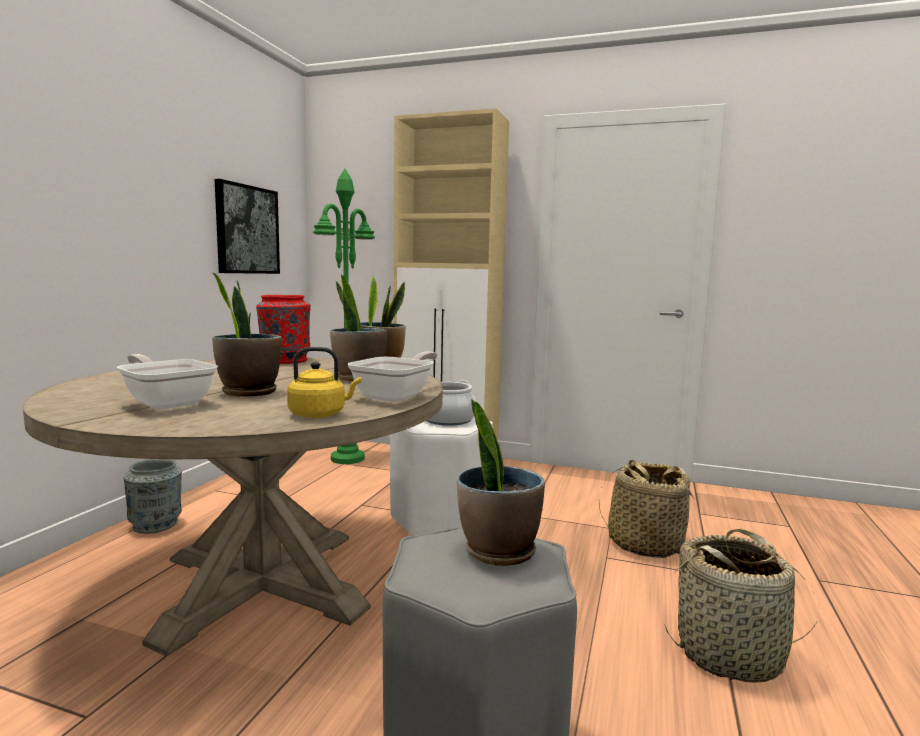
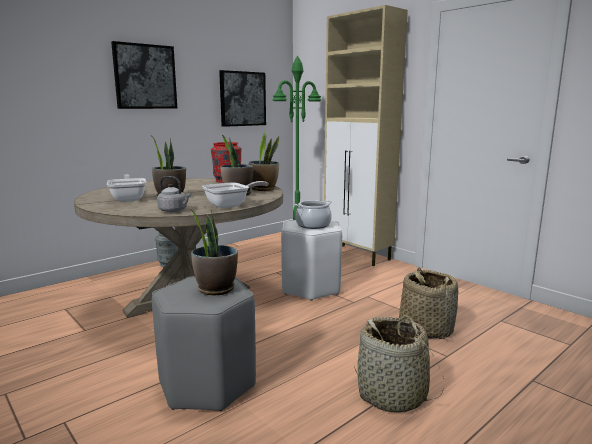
camera: 30 degrees right, 5 degrees up
(95, 172) = (145, 77): none -> picture
(320, 415) = (174, 210): yellow kettle -> grey kettle

